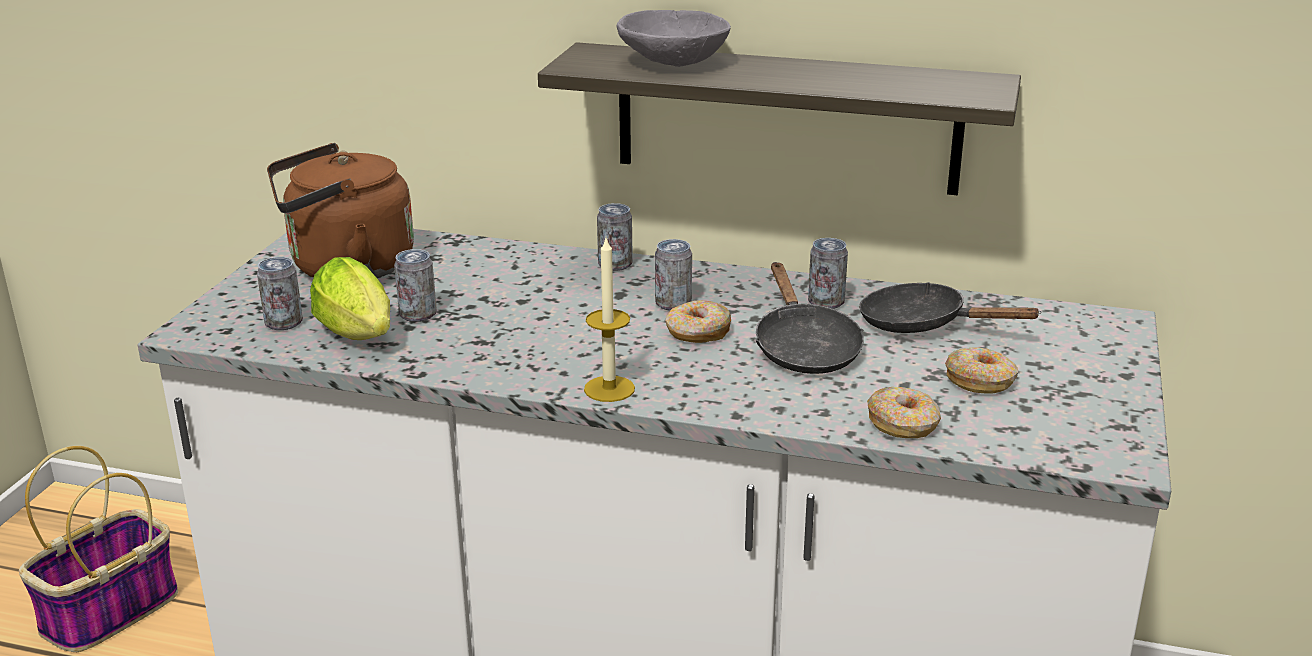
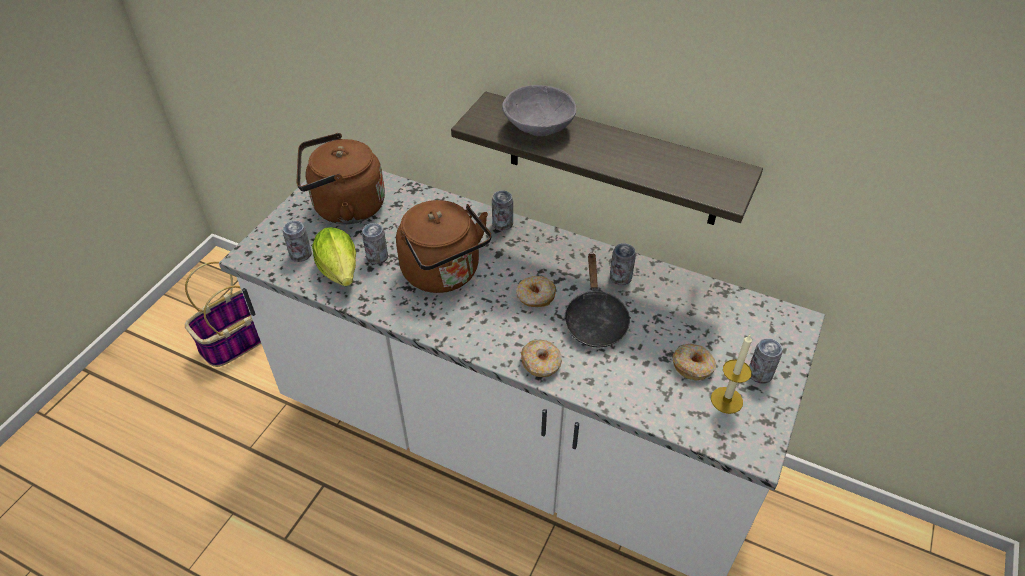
camera: 10 degrees right, 20 degrees up
(538, 322) = (444, 274): none -> brown kettle
(609, 389) = (471, 342): candle -> candle (726, 400)
(673, 303) = (528, 267): can -> can (759, 374)
(903, 424) = (634, 399): donut -> donut (541, 363)
(922, 324) = (673, 307): black frying pan -> none

